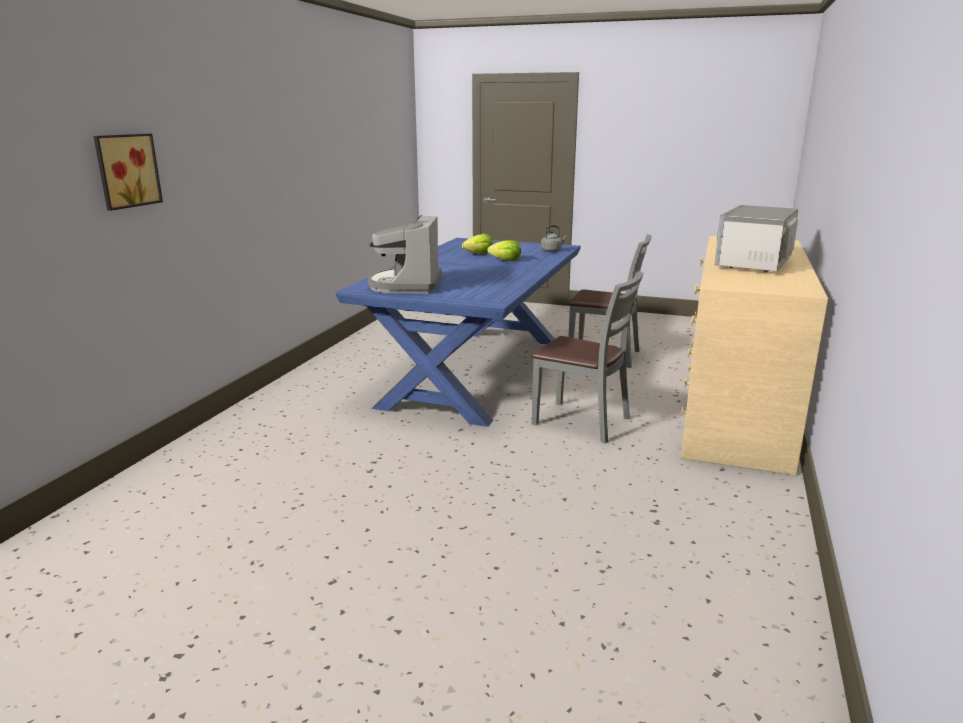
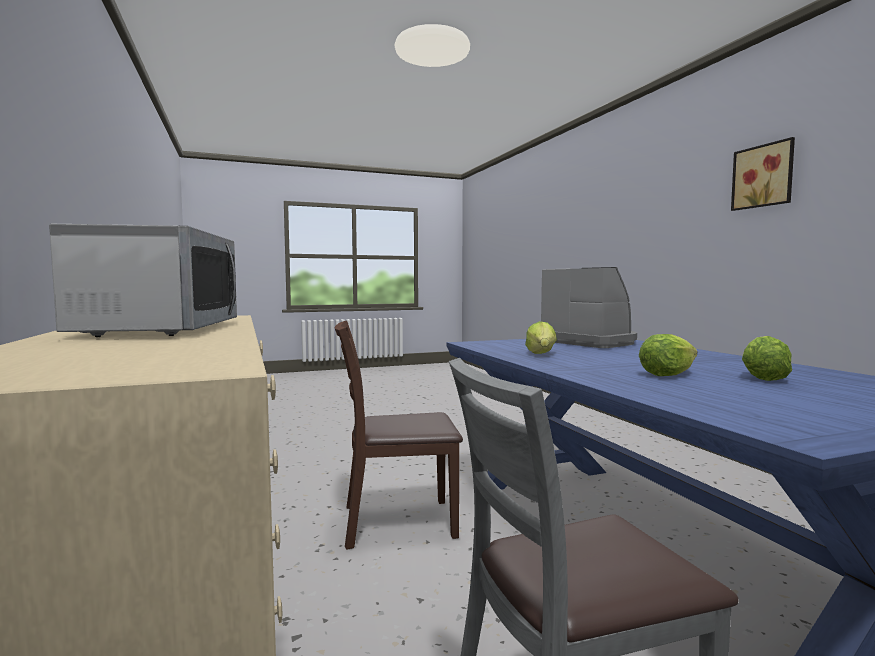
camera: 140 degrees right, 15 degrees down
(126, 170) = (627, 230): picture -> picture (764, 176)
(499, 280) = (541, 354): none -> lettuce
(552, 250) = (740, 412): grey kettle -> none
(582, 421) = (397, 522): grey chair -> brown chair

